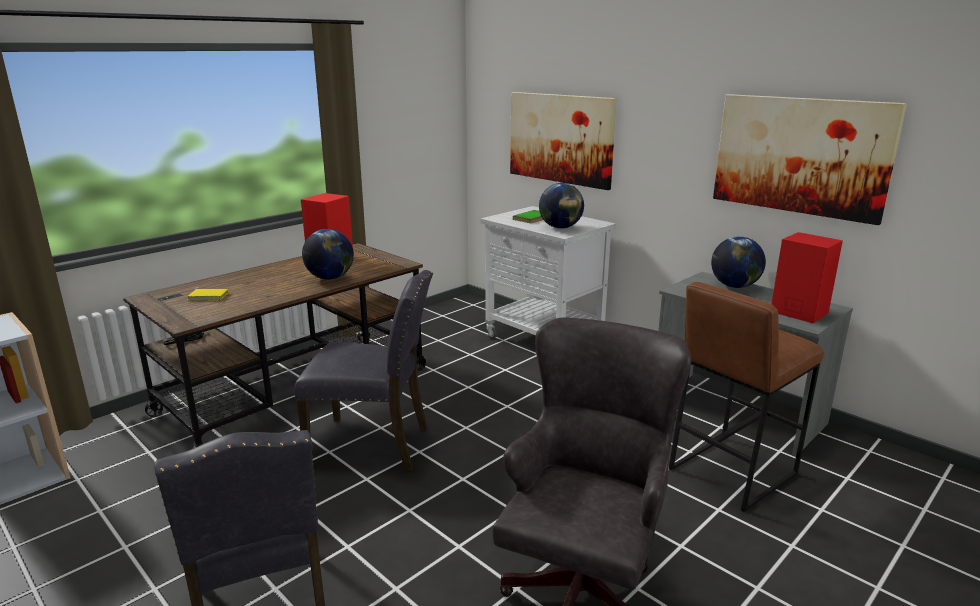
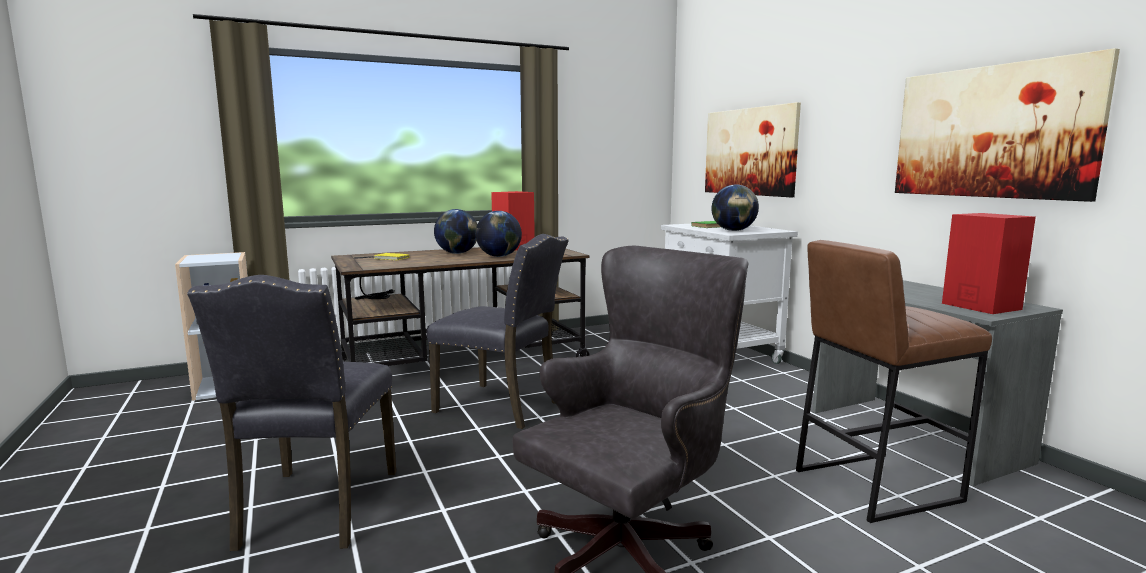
camera: 20 degrees right, 10 degrees down
(734, 286) = (914, 286): globe -> globe (457, 253)

